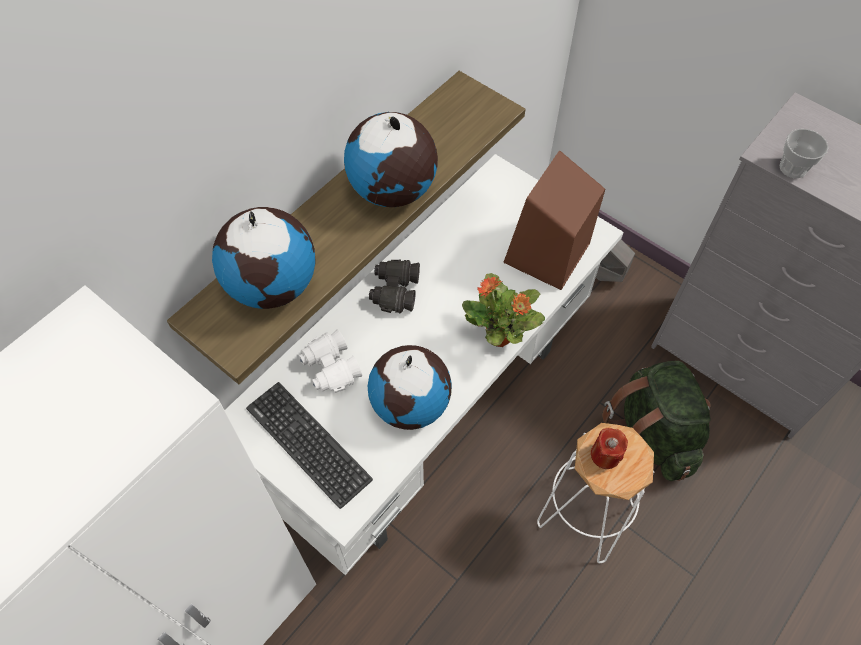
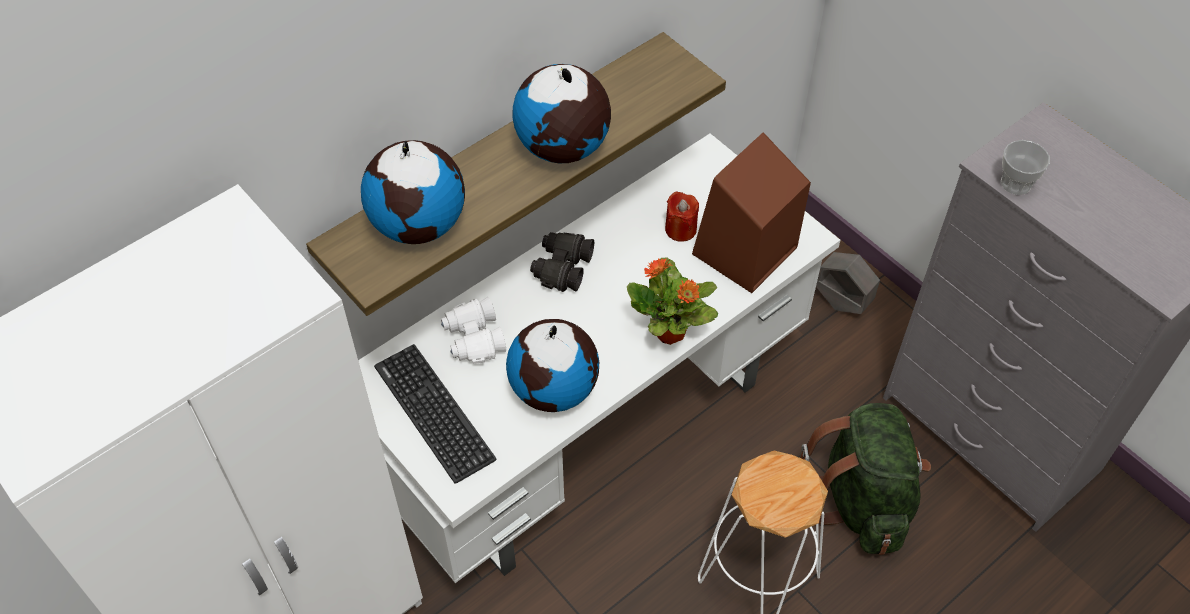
camera: 10 degrees right, 5 degrees down
(605, 455) = (769, 485): red candle -> red candle (680, 229)

